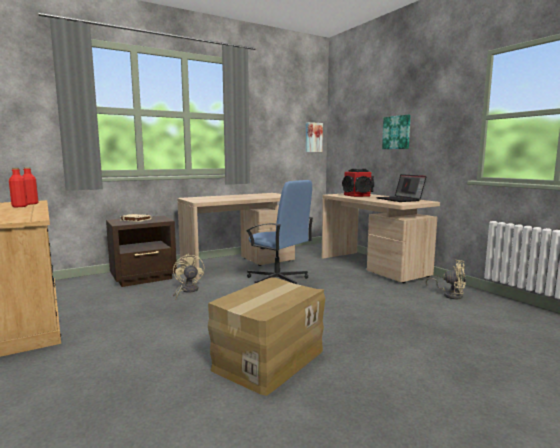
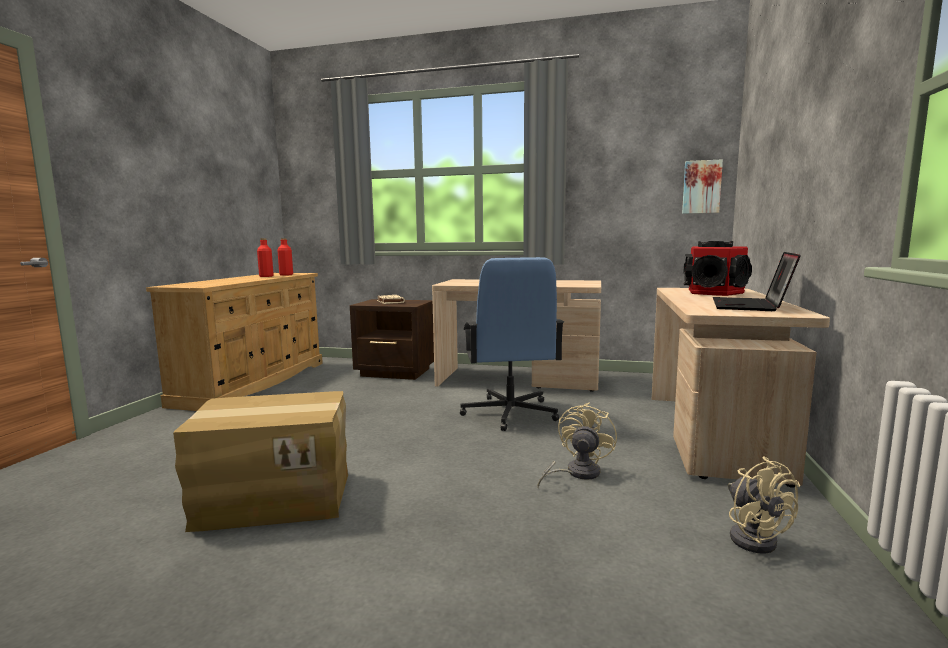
camera: 45 degrees right, 0 degrees up
(187, 291) = (396, 396): beige fan -> beige fan (576, 473)
(397, 132) = (797, 161): picture -> none

